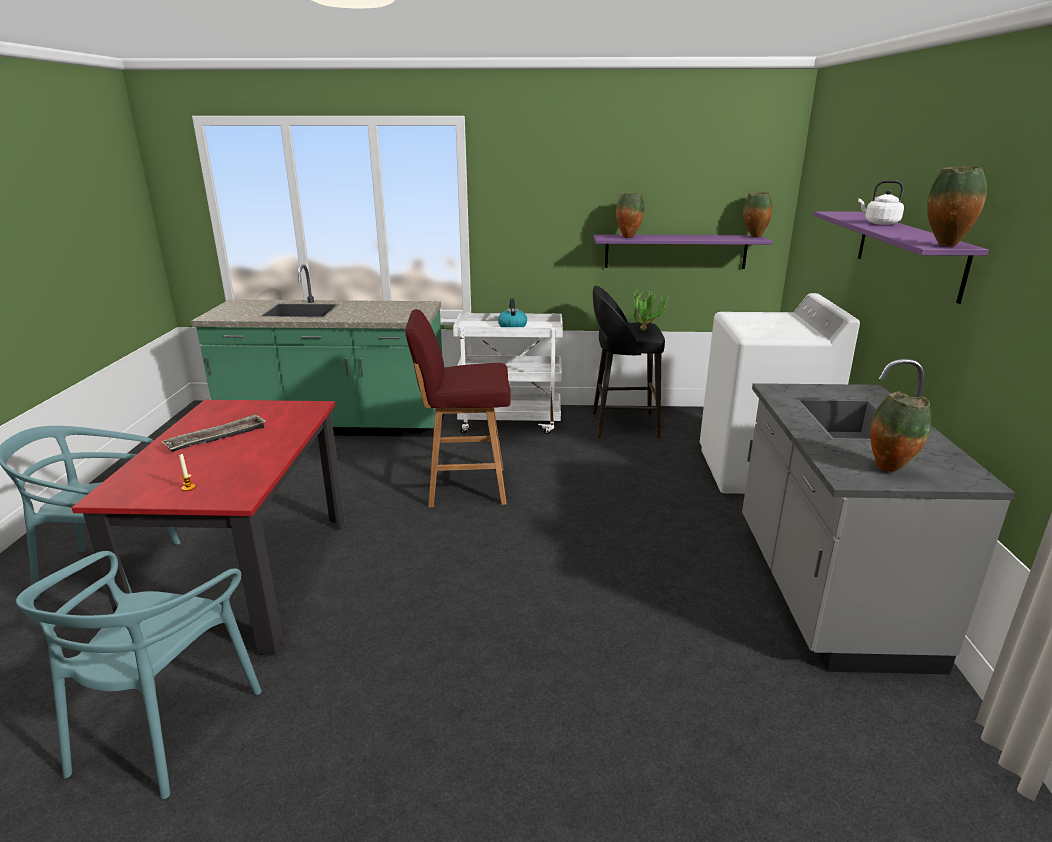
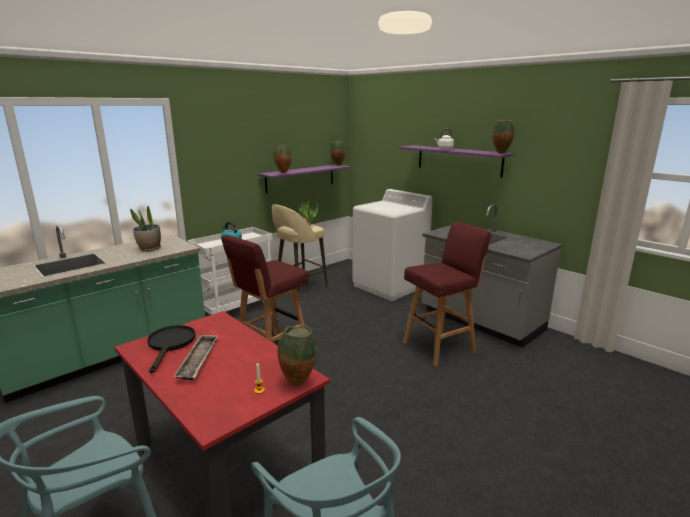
camera: 45 degrees left, 5 degrees down
(232, 415) = (170, 345): none -> black frying pan
(385, 311) = (149, 249): none -> potted plant
(622, 425) = (300, 288): black stool -> beige stool
(677, 590) = (440, 347): none -> red stool
(889, 469) = (526, 248): vase -> vase (298, 382)

